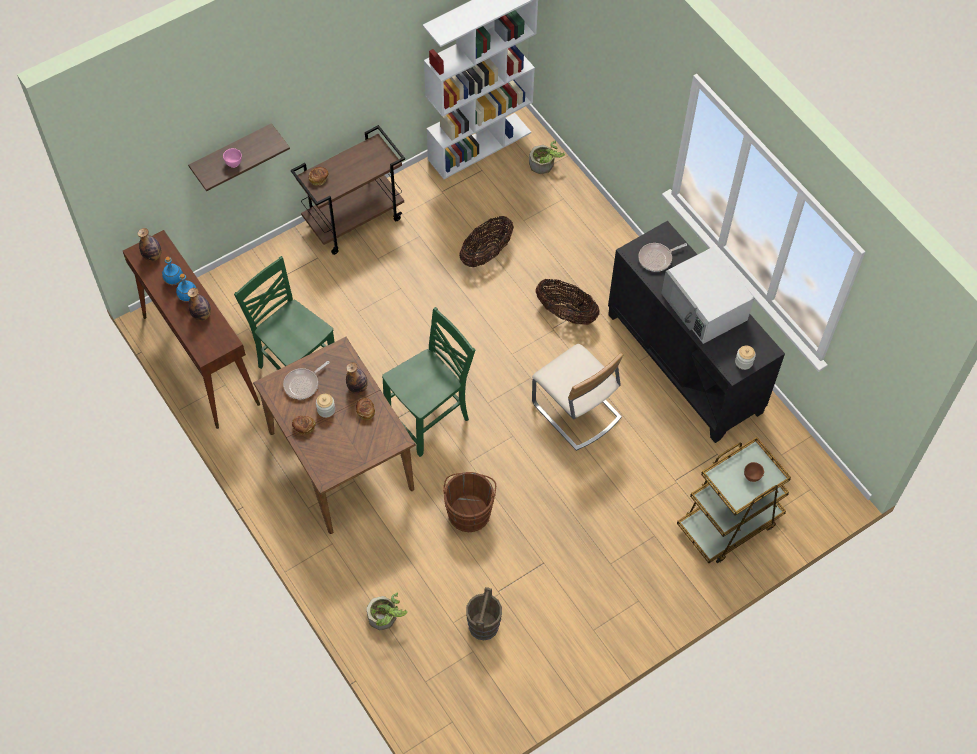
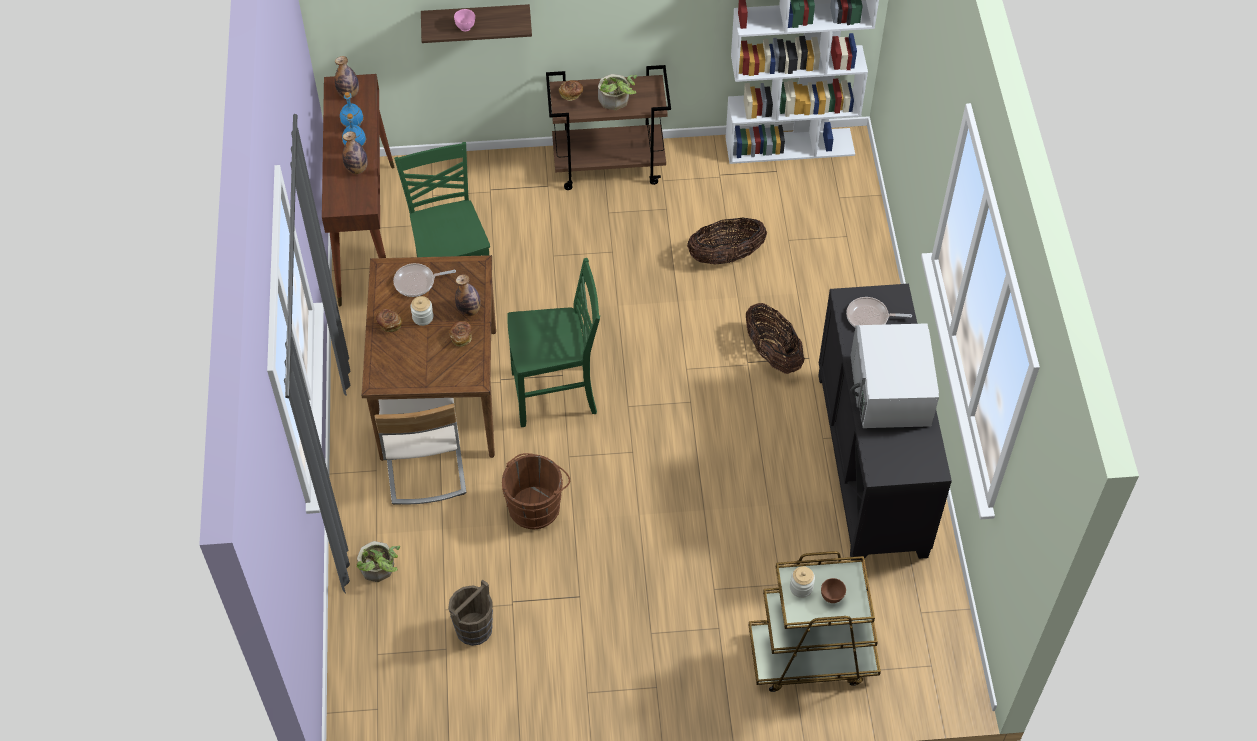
camera: 30 degrees right, 5 degrees down
(544, 165) = (848, 194): potted plant -> potted plant (616, 101)
(576, 411) = (717, 458): beige chair -> beige chair (423, 464)
(743, 362) = (896, 468): jar -> jar (801, 587)

